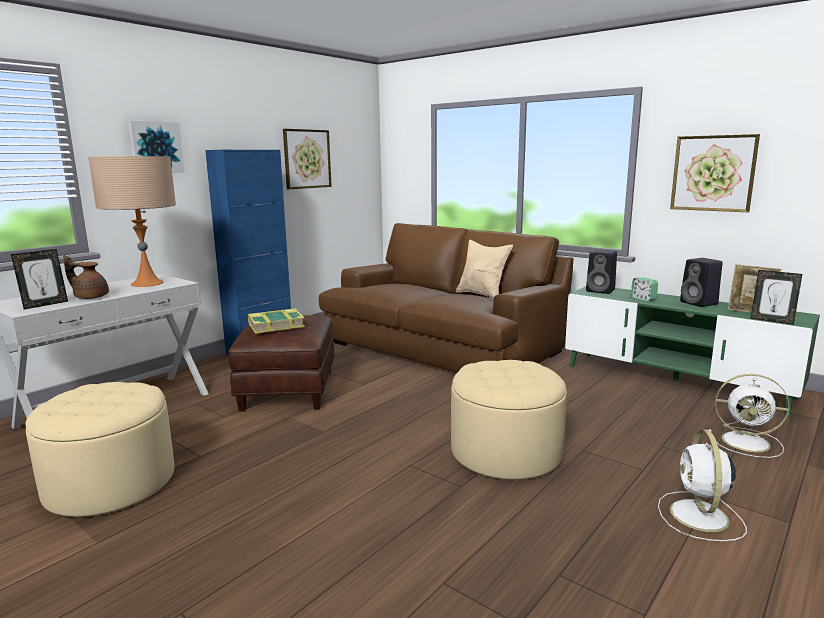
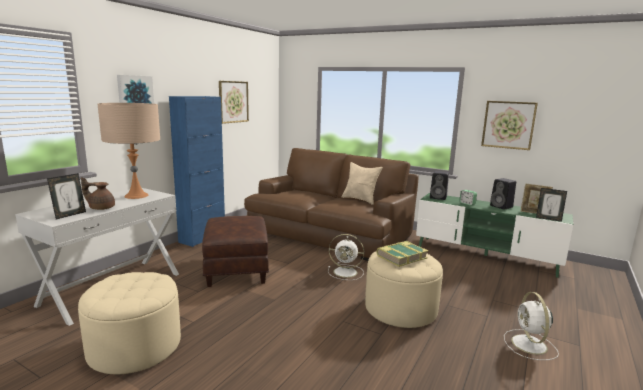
camera: 10 degrees left, 0 degrees up
(276, 325) = (231, 225): book -> book (401, 257)
(748, 442) = (540, 295): white fan -> white fan (346, 272)

